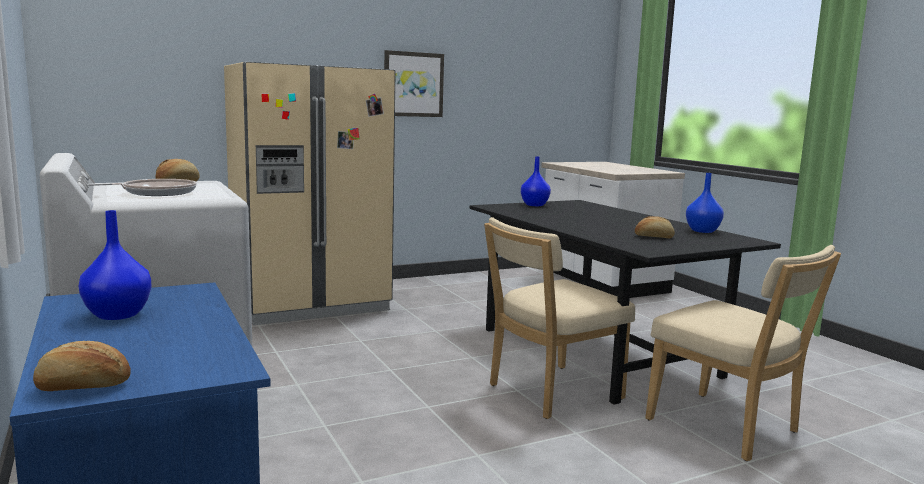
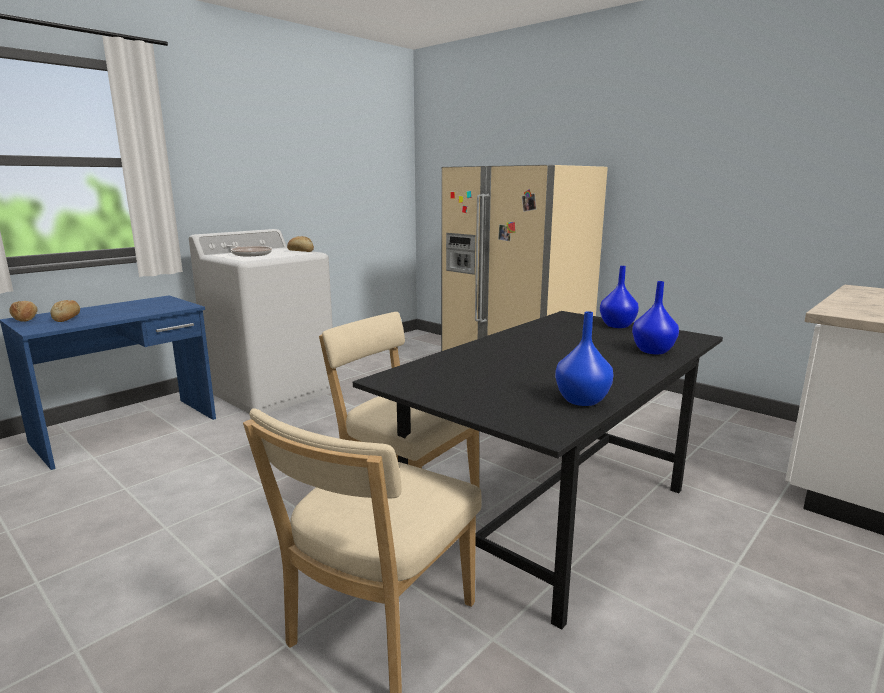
camera: 70 degrees right, 5 degrees up
(116, 314) = (134, 306): blue vase -> blue vase (652, 351)
(413, 84) = (674, 176): picture -> none
(653, 237) = (485, 378): bread -> bread (67, 318)

